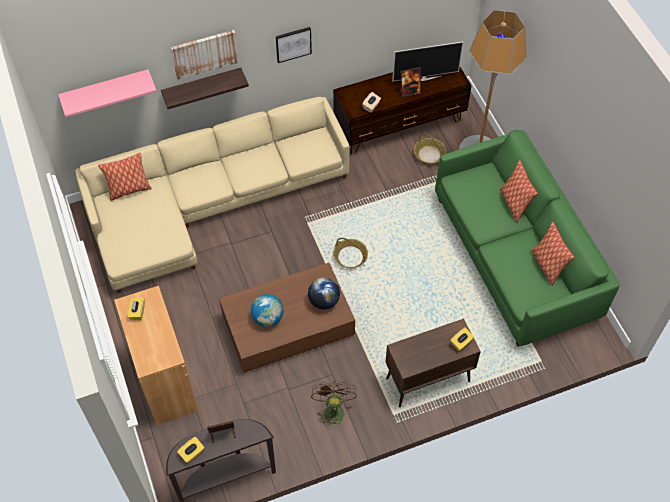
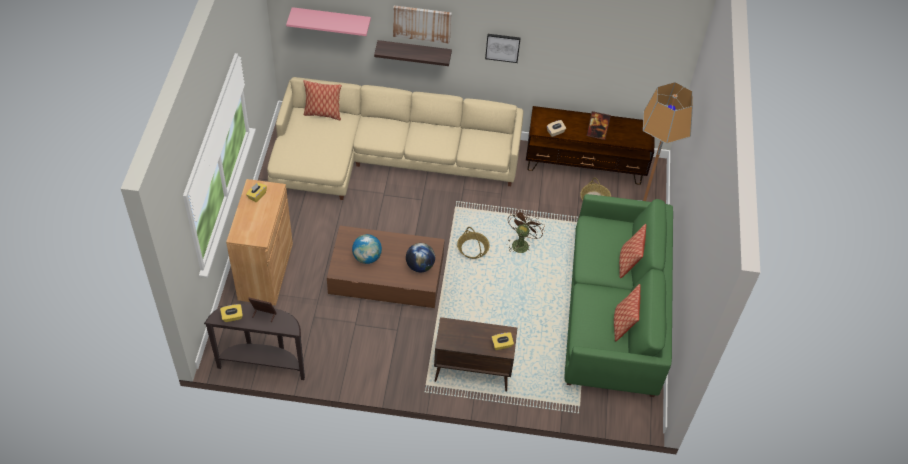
camera: 25 degrees right, 5 degrees down
(332, 410) = (379, 357): brown fan -> brown fan (521, 243)
(424, 78) = (616, 129): television -> none

